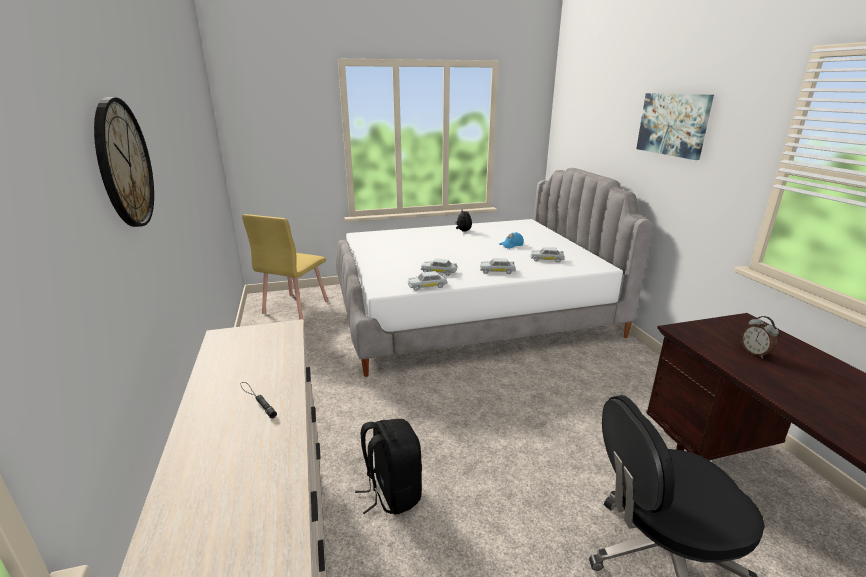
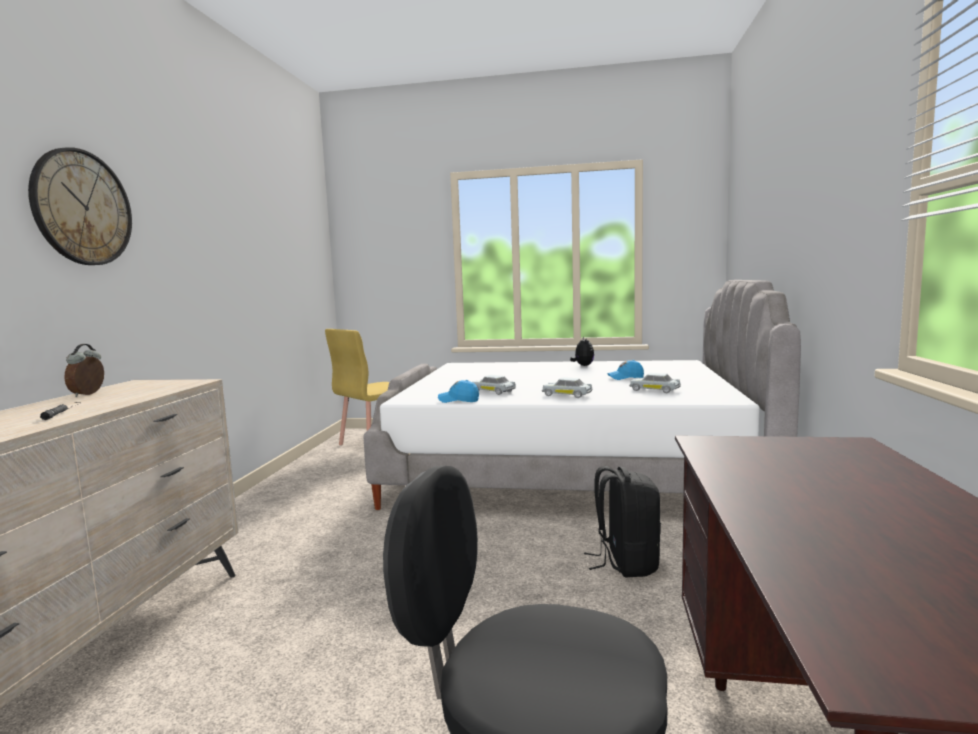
camera: 25 degrees right, 15 degrees down
(392, 493) = (275, 620): black backpack -> black backpack (625, 563)
(427, 286) = (458, 400): white toy car -> blue cap
(673, 124) = (814, 180): picture -> none
(754, 353) = (797, 472): alarm clock -> alarm clock (89, 394)

